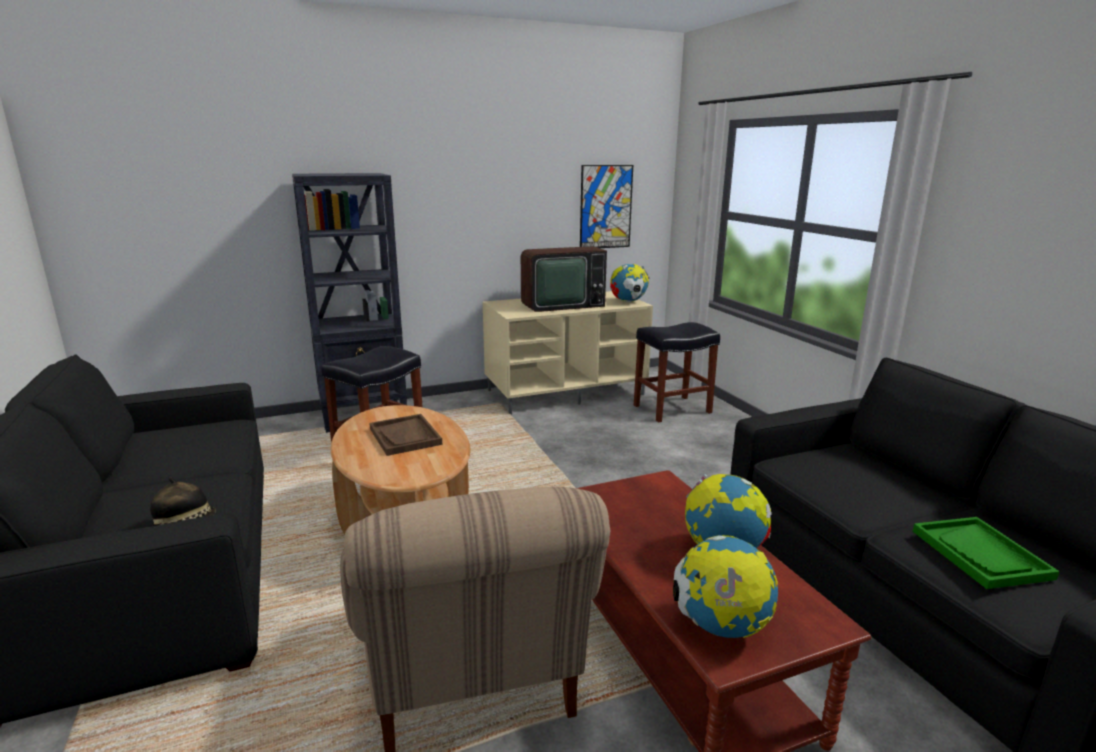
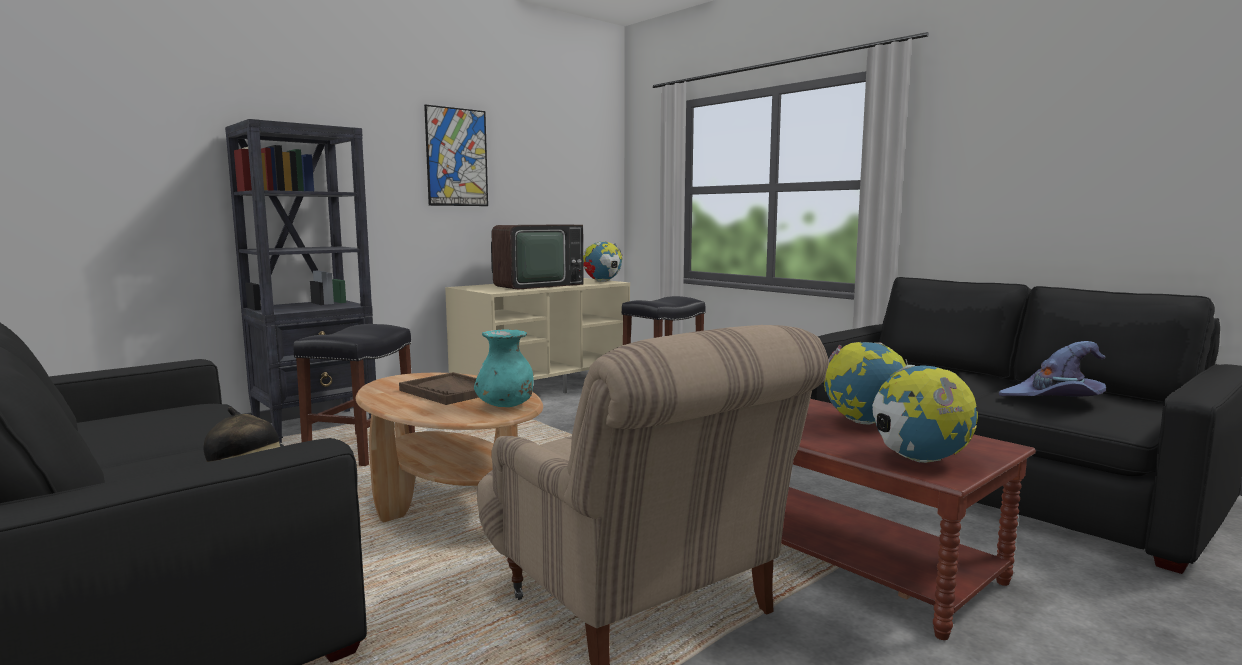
camera: 20 degrees left, 10 degrees down
(428, 466) = (505, 406): none -> turquoise vase
(606, 207) = (564, 189): picture -> picture (457, 157)
(980, 554) = (1055, 399): green tray -> purple hat

